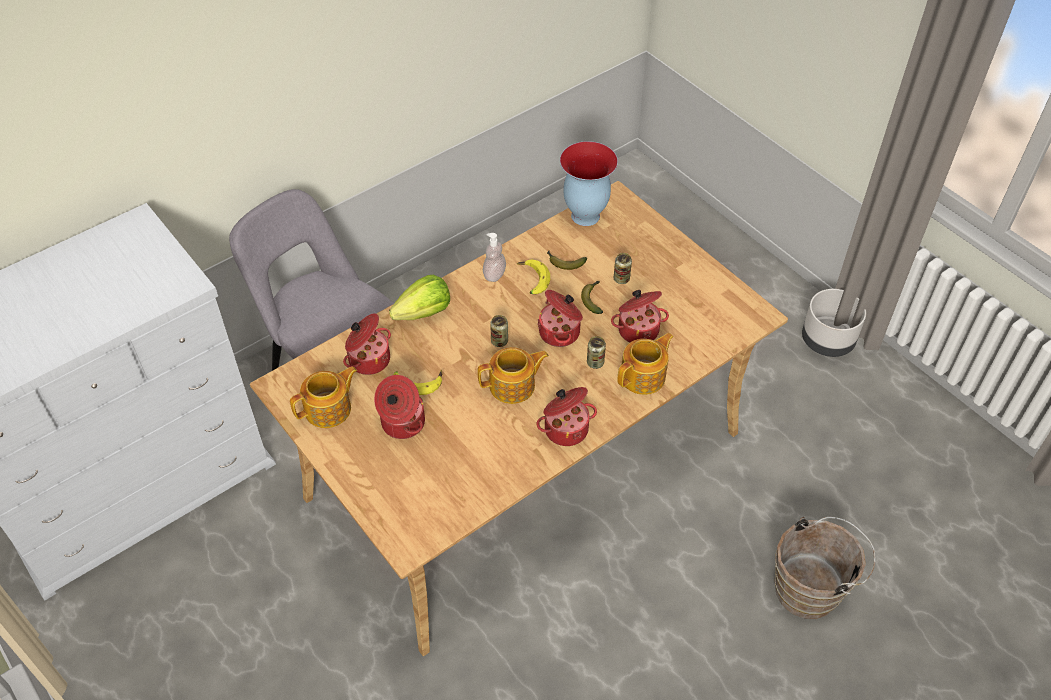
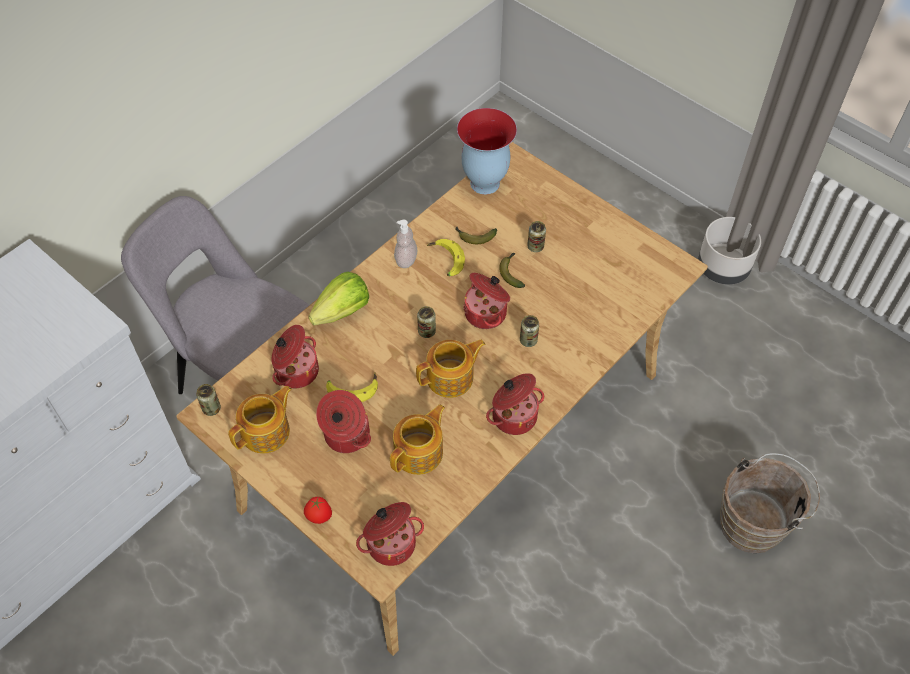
camera: 10 degrees left, 5 degrees up
(283, 381) = (211, 408): none -> can
(360, 492) = (319, 517): none -> tomato
(638, 329) = (563, 298): cooking pot -> cooking pot (391, 542)
(644, 376) = (580, 348): teapot -> teapot (420, 452)

